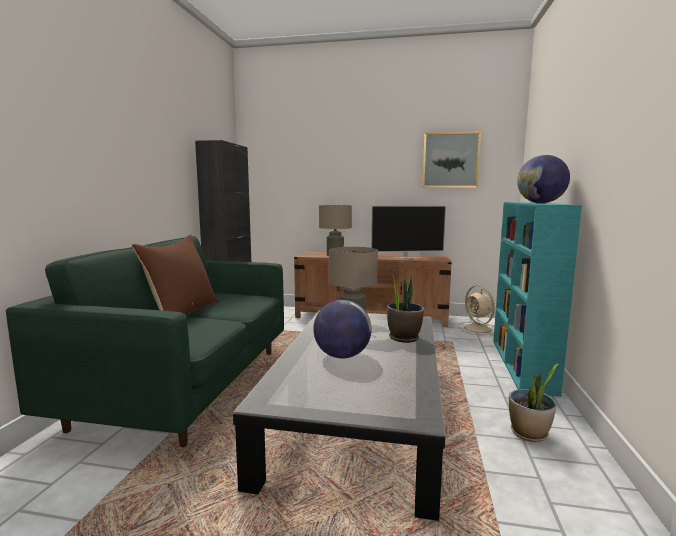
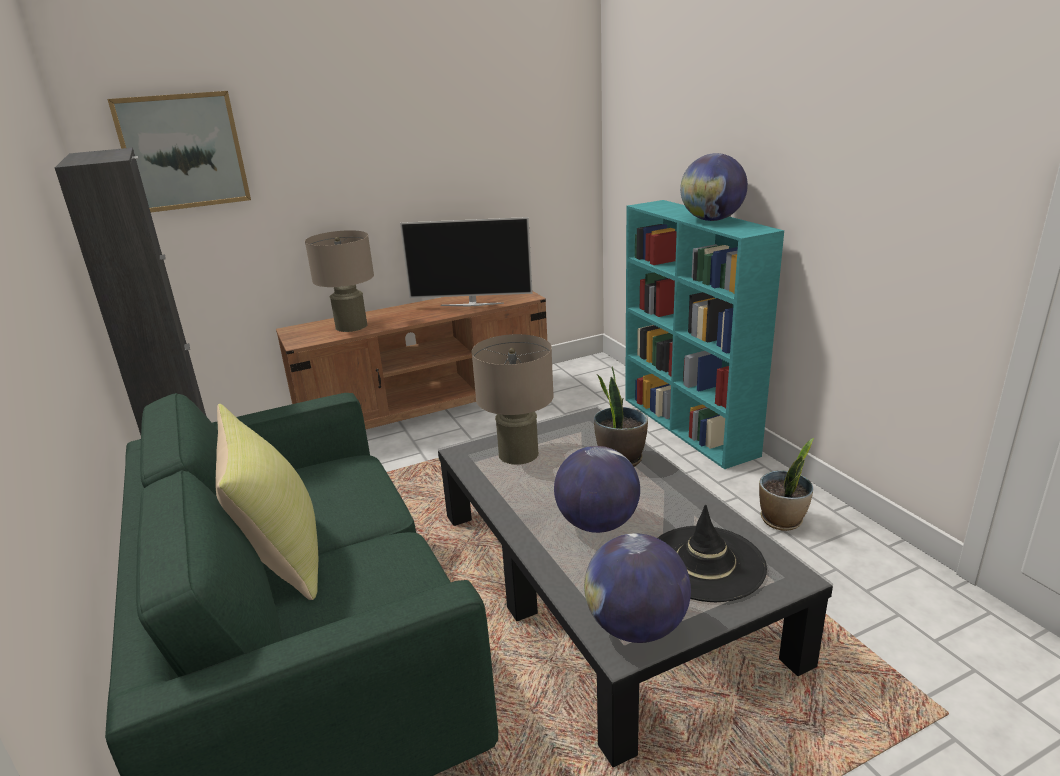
camera: 35 degrees left, 15 degrees up
(182, 312) = (280, 555): brown pillow -> yellow pillow
(283, 398) = (636, 627): none -> globe
(372, 391) = (705, 563): none -> black hat
(406, 257) = (472, 304): television -> television turned 45 degrees clockwise
(450, 160) = (504, 128): picture -> picture (183, 151)
(478, 329) = (587, 383): beige fan -> none

